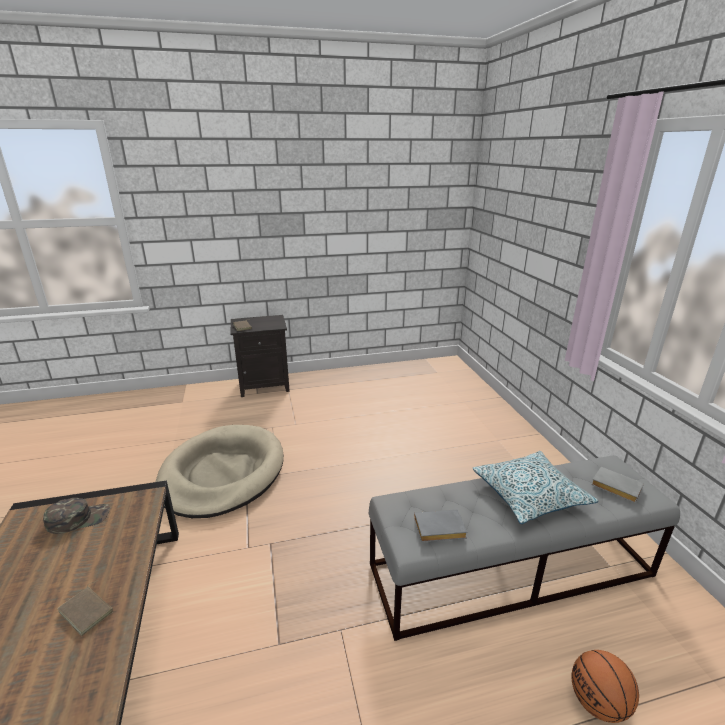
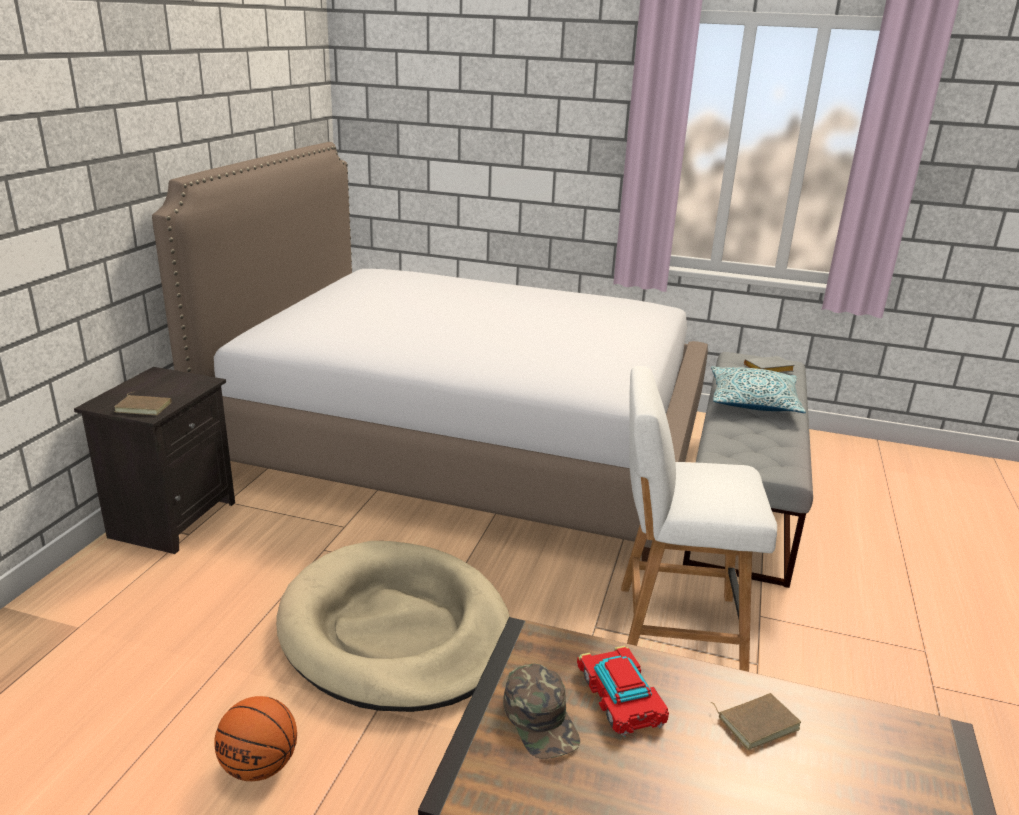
camera: 60 degrees left, 0 degrees up
(79, 518) = (541, 719): green cap -> green cap turned 150 degrees clockwise
(103, 541) = (619, 696): none -> toy car
(292, 580) = (671, 627): none -> white chair
(416, 424) = (465, 444): none -> bed
(438, 530) = (776, 455): grey book -> none
(598, 702) = (885, 518): basketball -> basketball (260, 766)

